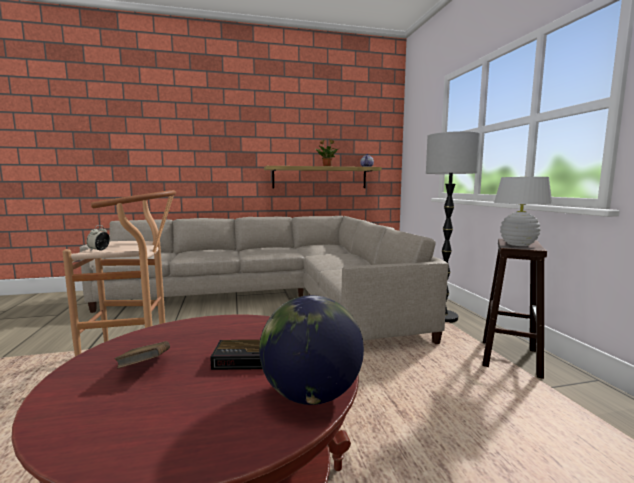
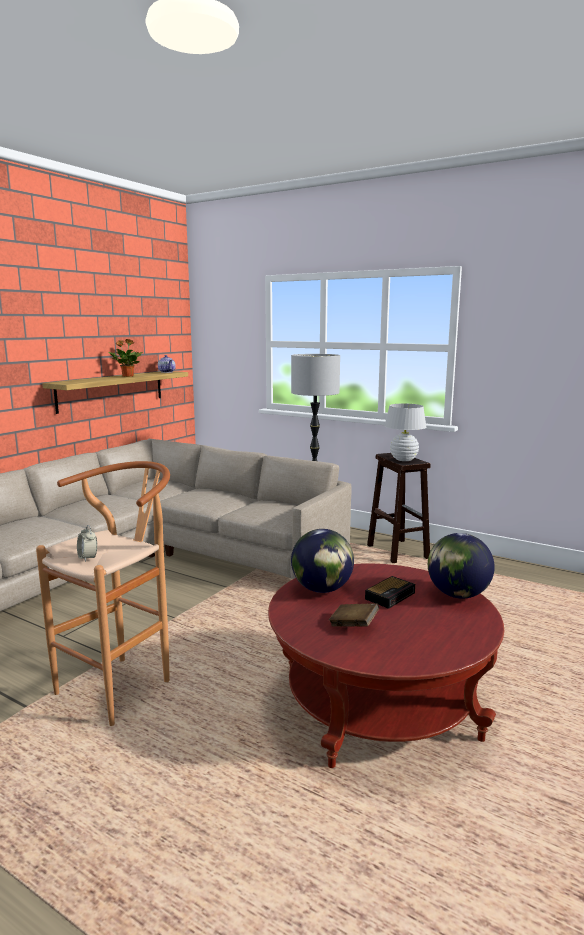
camera: 45 degrees left, 5 degrees up
(217, 329) = (322, 589): none -> globe

